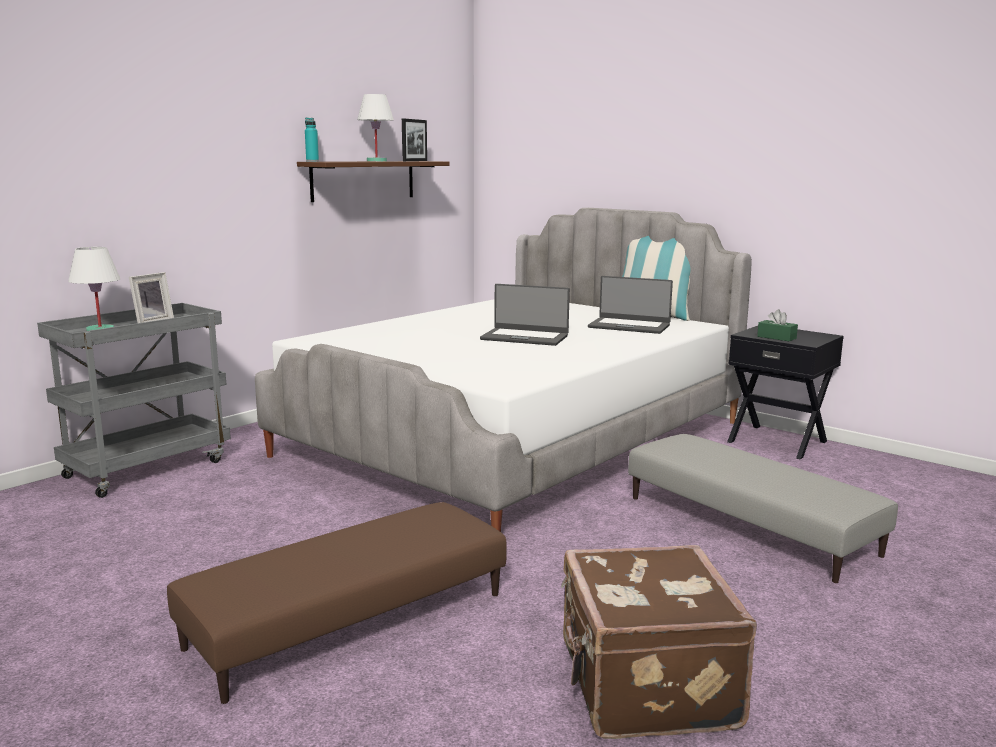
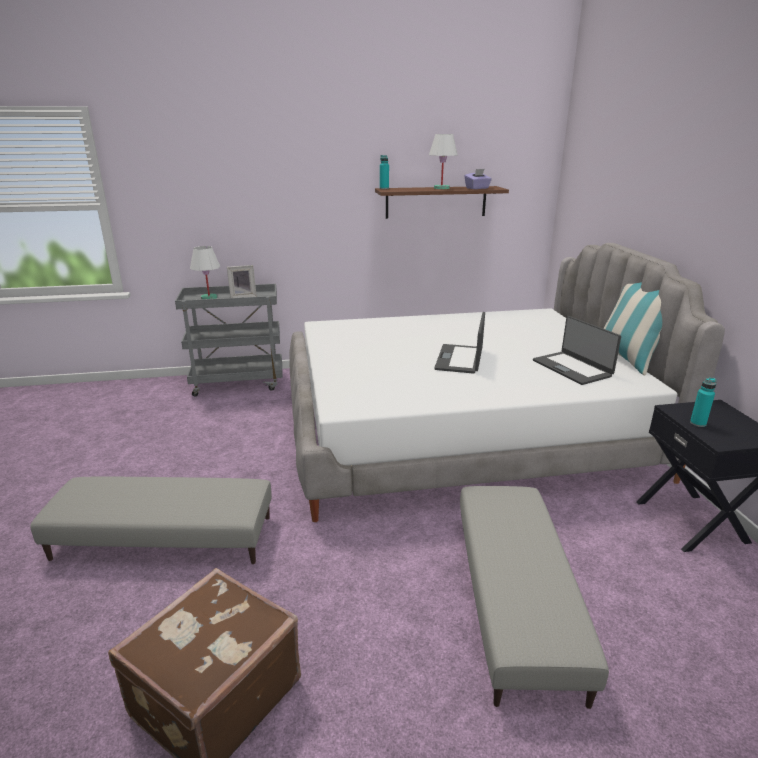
camera: 40 degrees right, 10 degrees up
(348, 620) = (164, 537): brown ottoman -> grey ottoman
(415, 161) = (477, 188): picture frame -> purple tissue box
(525, 337) = (460, 359): laptop -> laptop turned 45 degrees clockwise
(776, 337) = (698, 423): green tissue box -> turquoise bottle

